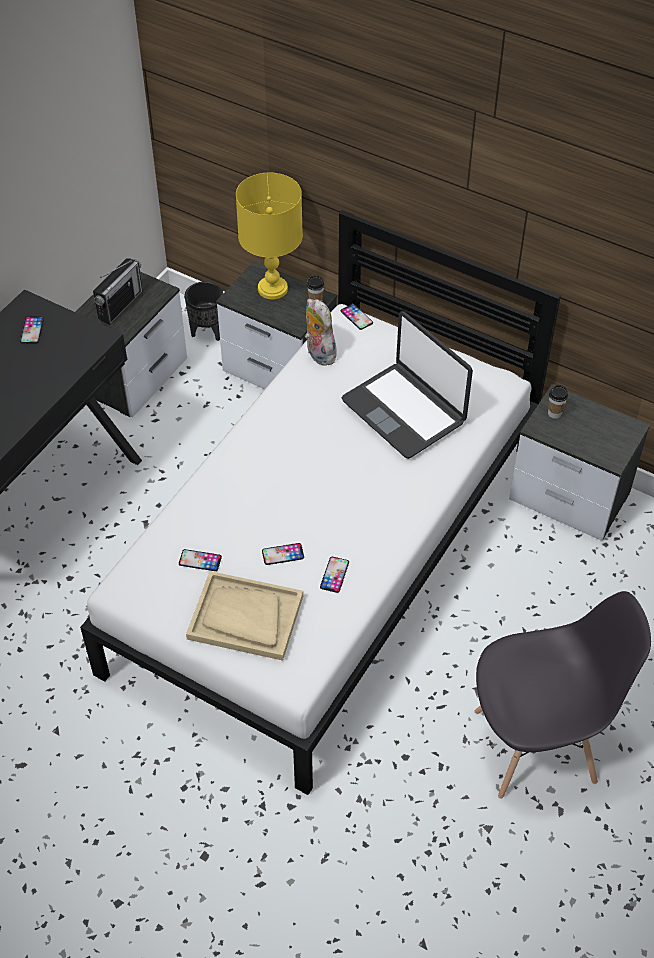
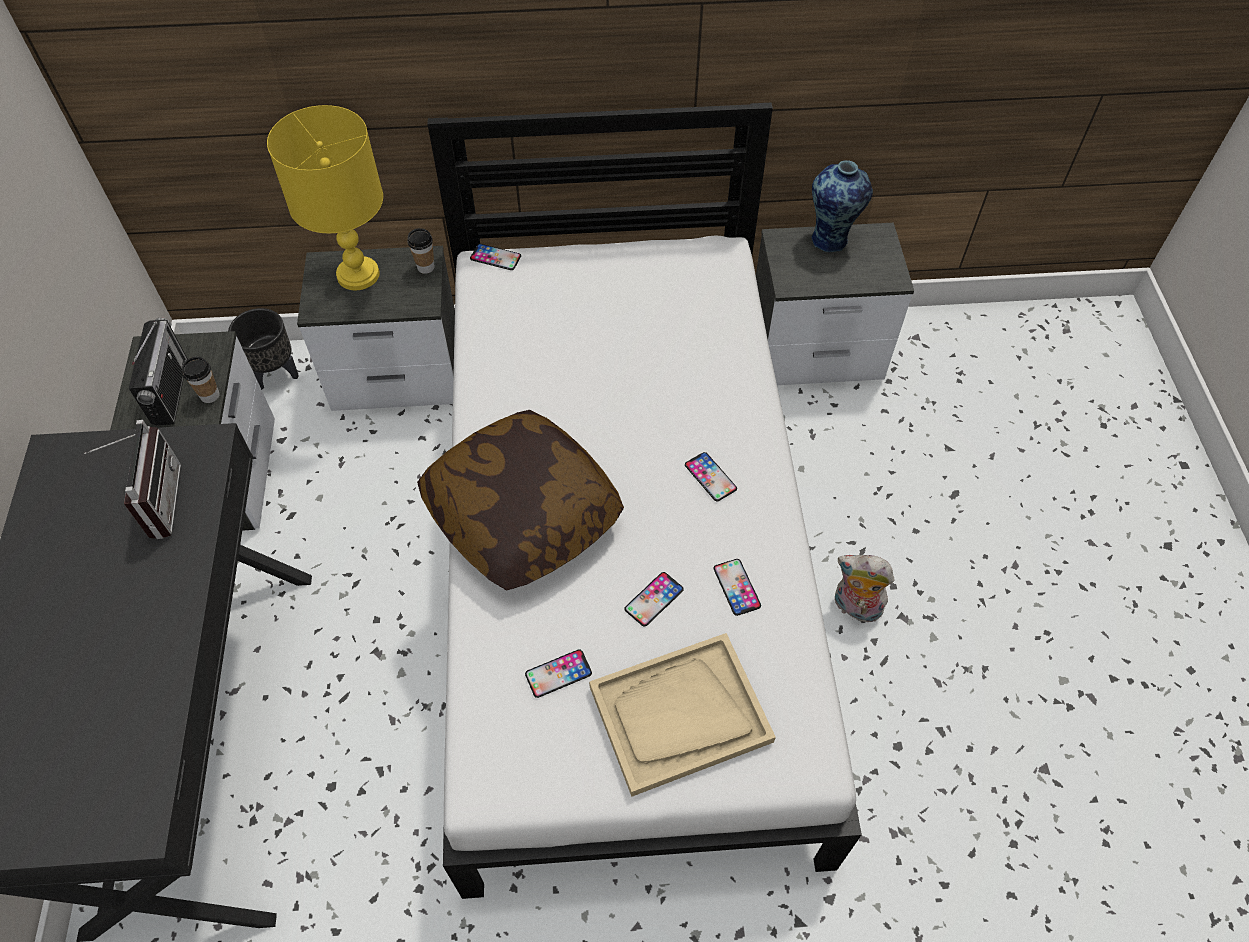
camera: 35 degrees left, 5 degrees up
(32, 330) = (89, 488): phone -> phone (710, 477)
(56, 353) = (155, 501): none -> radio
(249, 470) = (522, 514): none -> pillow
(318, 354) = (486, 323): plush toy -> plush toy (855, 608)
(404, 411) = (646, 338): laptop -> none
(536, 746) = (1010, 640): grey chair -> none
(554, 413) = (793, 259): cup -> cup (210, 395)
(594, 414) = (831, 239): none -> vase

